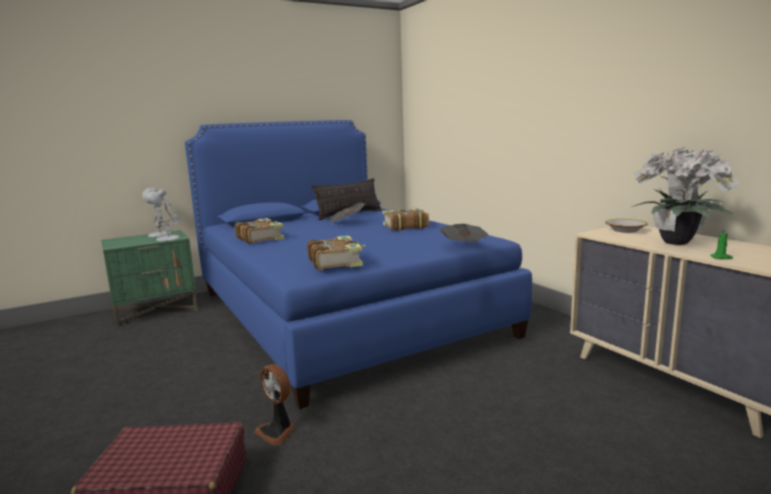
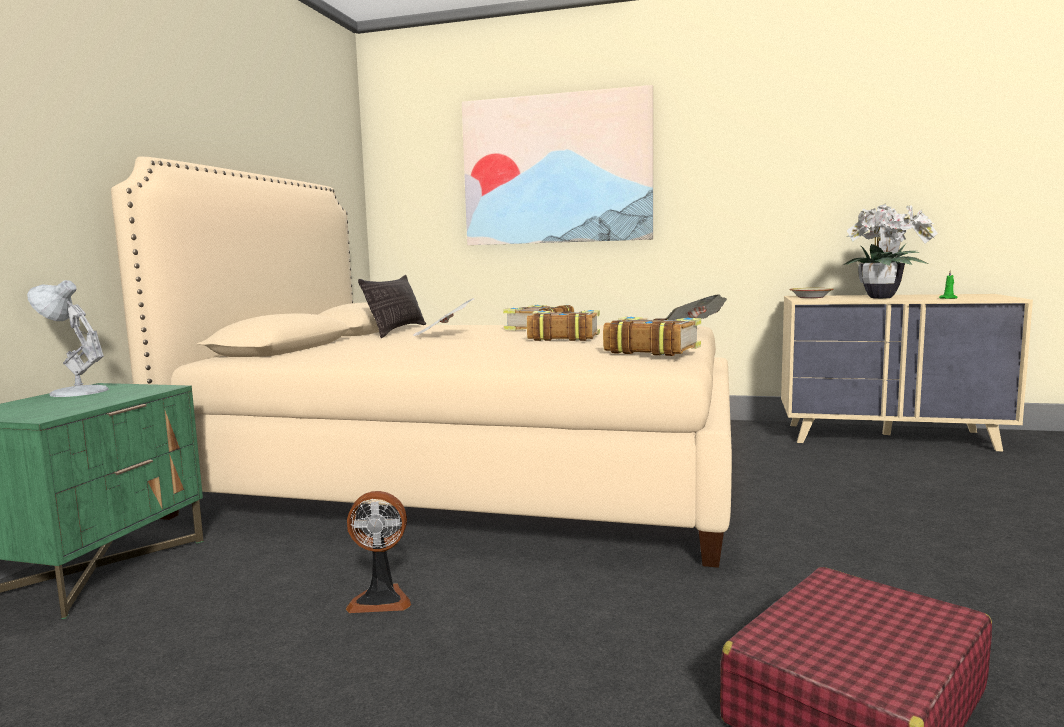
camera: 45 degrees left, 5 degrees down
(166, 238) = (135, 392): white table lamp -> none
(260, 238) = (398, 356): book -> book (562, 337)
(277, 431) = (761, 594): fan -> fan (381, 599)
(343, 312) = (475, 475): blue bed -> beige bed
(488, 101) = (556, 169): none -> picture

